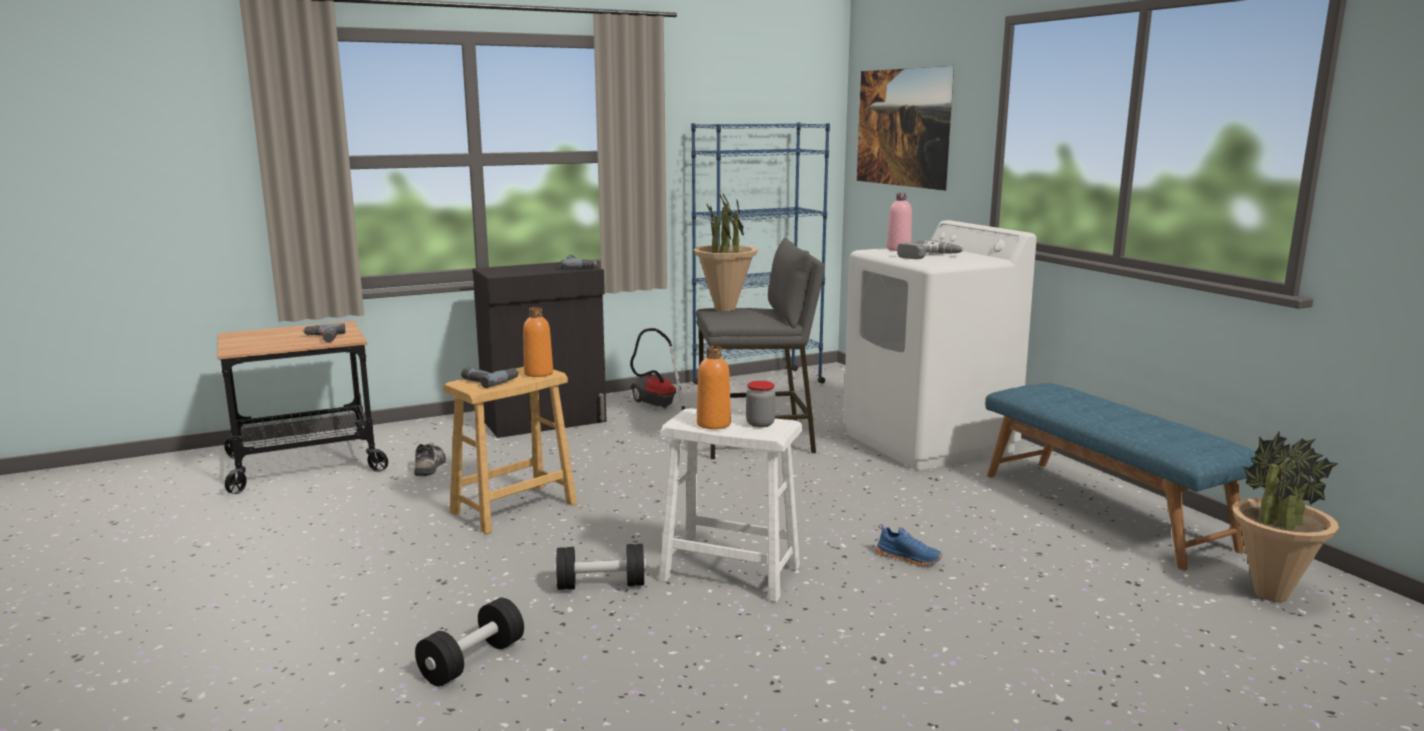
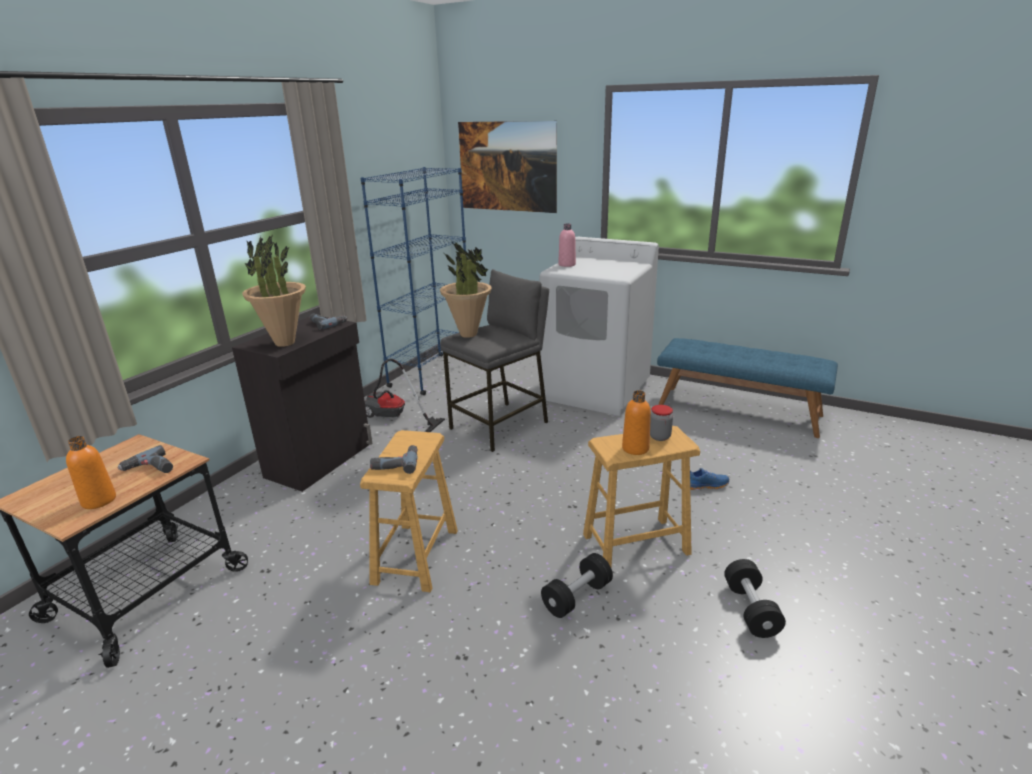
camera: 35 degrees left, 10 degrees up
(431, 466) = (283, 543): shoe -> none
(472, 661) = (593, 719): black dumbbell -> black dumbbell (750, 609)
(538, 373) = (422, 441): orange bottle -> orange bottle (99, 500)
(730, 573) = (636, 544): white stool -> brown stool
(929, 256) = (601, 269): power drill -> none
(1270, 594) = (865, 438): potted plant -> potted plant (284, 343)

